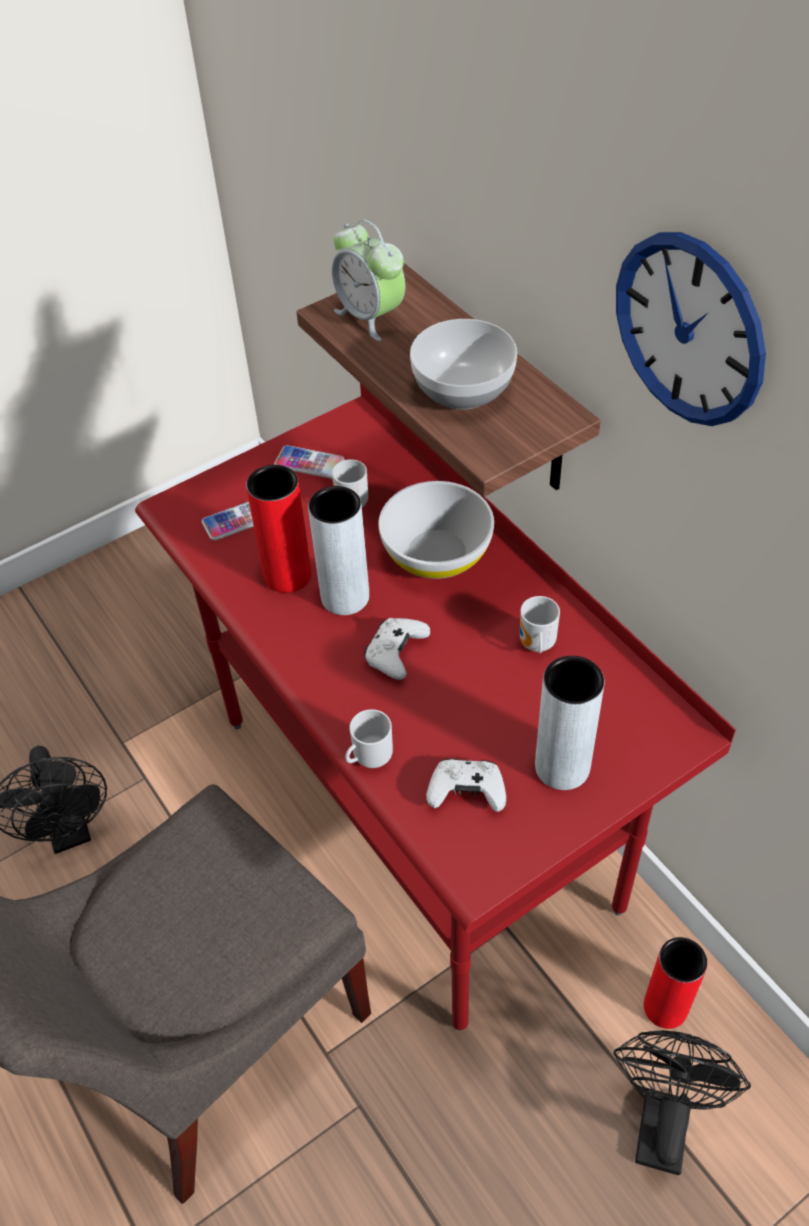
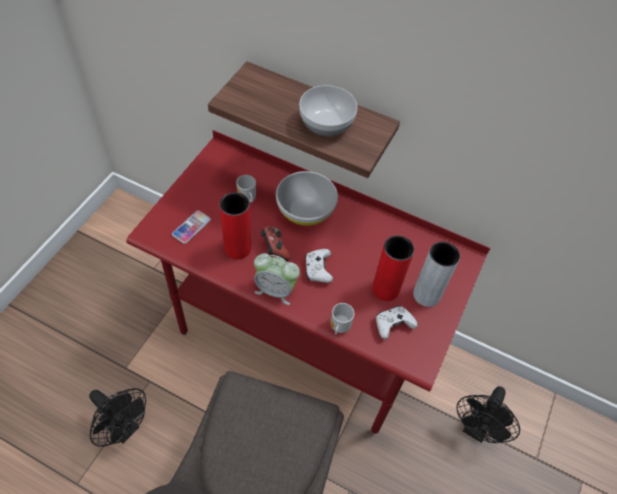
camera: 35 degrees left, 5 degrees up
(309, 463) = (209, 183): phone -> none
(345, 597) = (274, 249): grey vase -> game controller
(370, 317) = (251, 97): alarm clock -> alarm clock (275, 290)
(535, 645) = (379, 240): mug -> none
(662, 1117) = (476, 428): black fan -> black fan turned 135 degrees counterclockwise
(665, 1007) = (453, 380): red vase -> red vase (385, 289)
(689, 330) = (467, 68): wall clock -> none

